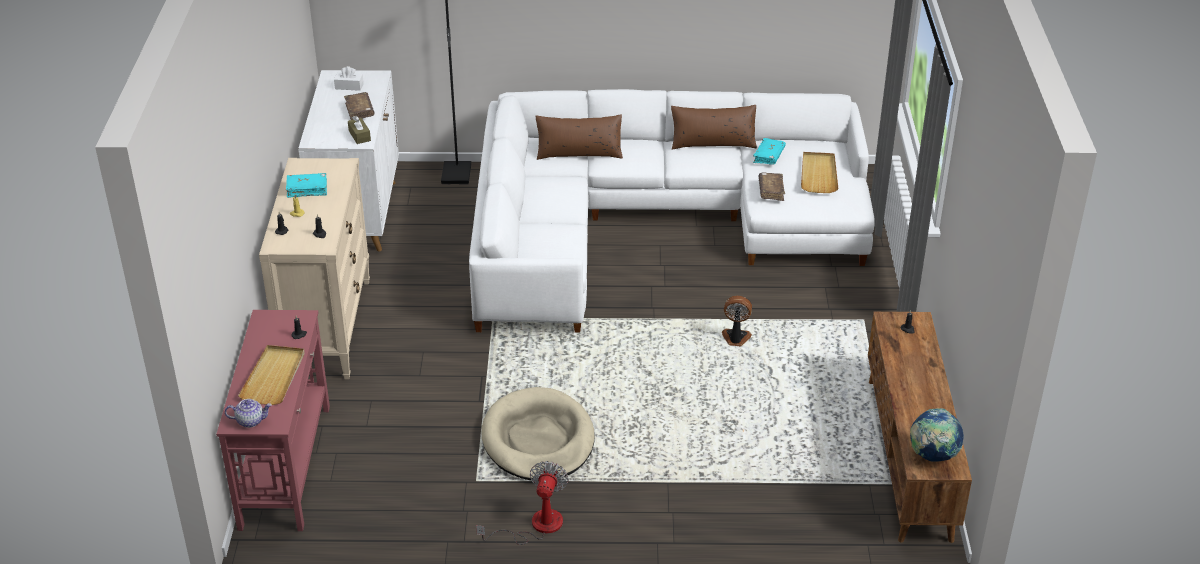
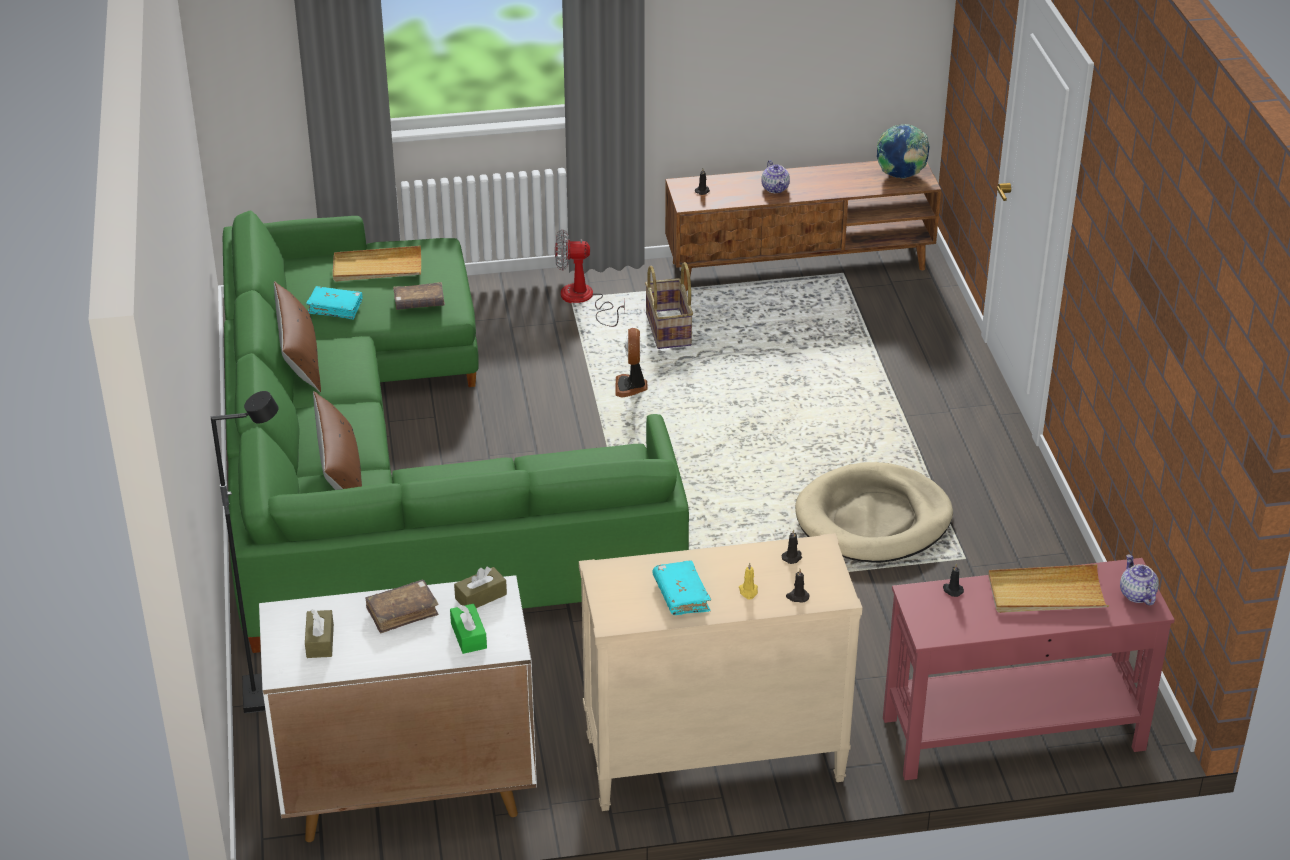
camera: 100 degrees left, 0 degrees up
(328, 130) = (468, 636): none -> green tissue box
(349, 86) = (320, 641): white tissue box -> brown tissue box
(536, 526) = (1016, 502): fan -> fan (584, 300)
(652, 223) = (390, 474): white sofa -> green sofa
(812, 367) = (669, 329): none -> basket
(911, 372) = (775, 188): none -> teapot

